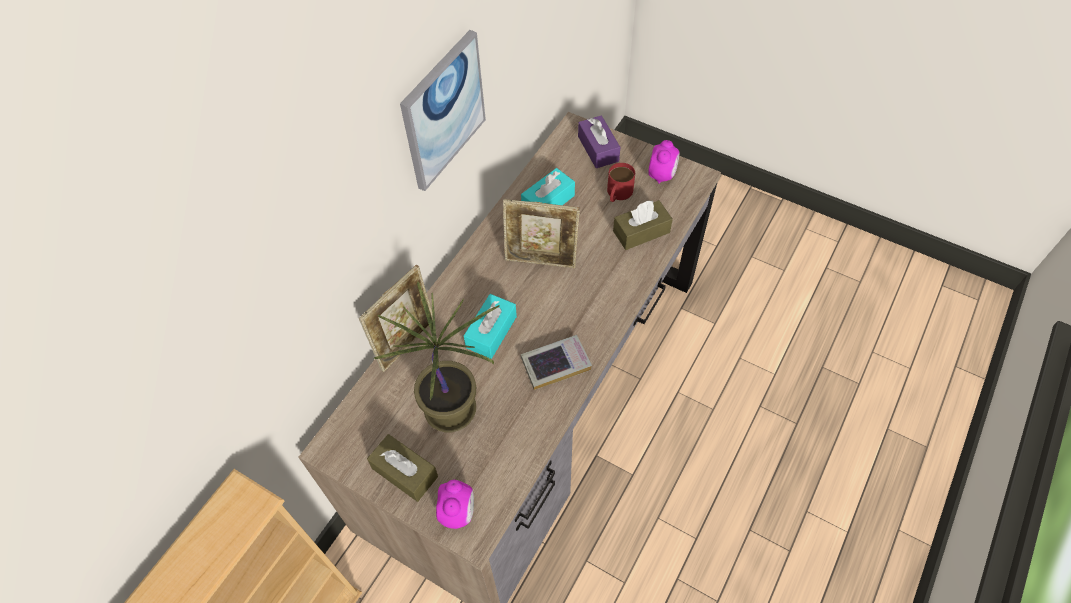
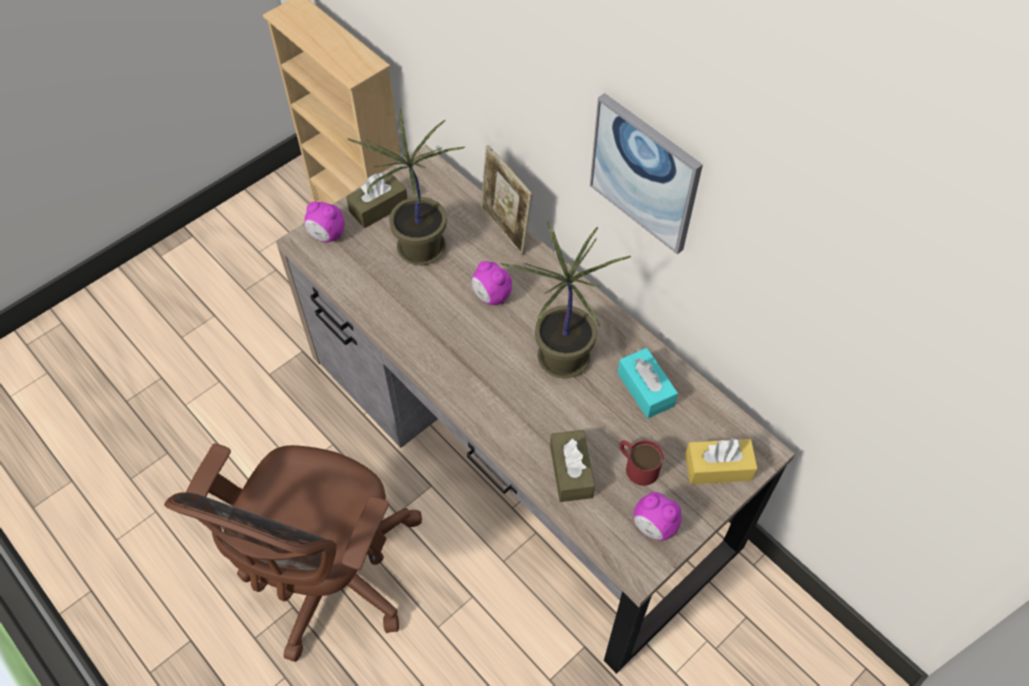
camera: 105 degrees right, 0 degrees up
(491, 332) = (491, 296): turquoise tissue box -> alarm clock
(541, 260) = (563, 360): picture frame -> potted plant
(556, 364) = (433, 340): book -> none
(598, 149) = (718, 467): purple tissue box -> yellow tissue box
(713, 508) = (330, 579): none -> brown office chair

